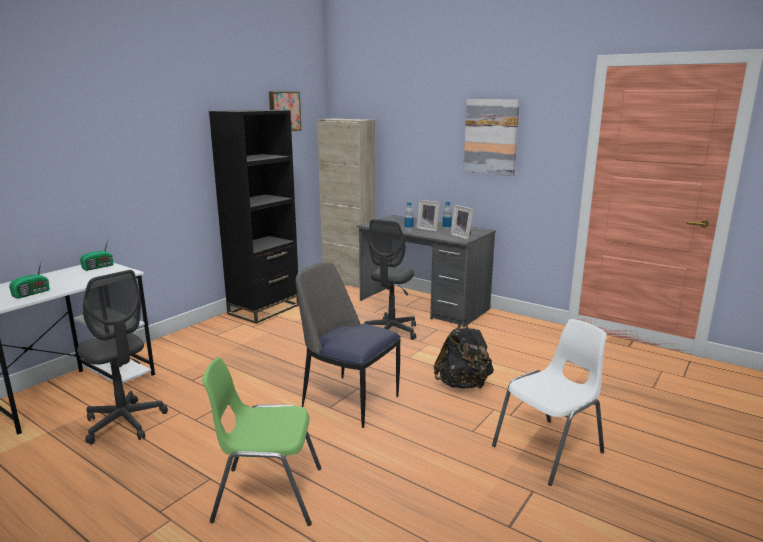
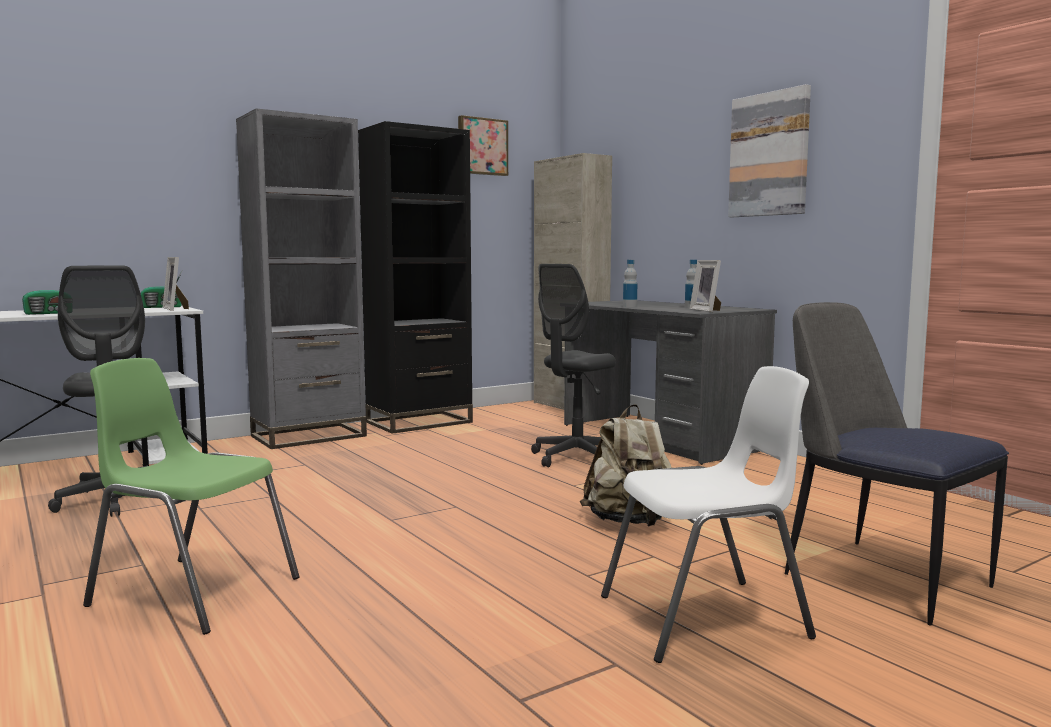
camera: 20 degrees right, 10 degrees down
(200, 334) = (309, 436): none -> grey bookcase
(348, 400) = (427, 516): chair -> chair (881, 578)
(428, 229) = (664, 306): picture frame -> picture frame (176, 309)
(463, 384) = (630, 523): black backpack -> beige backpack

